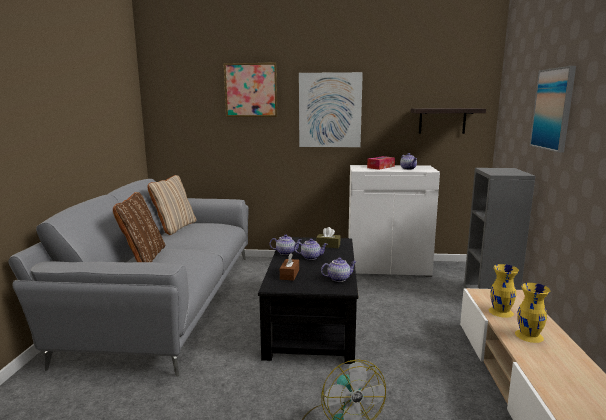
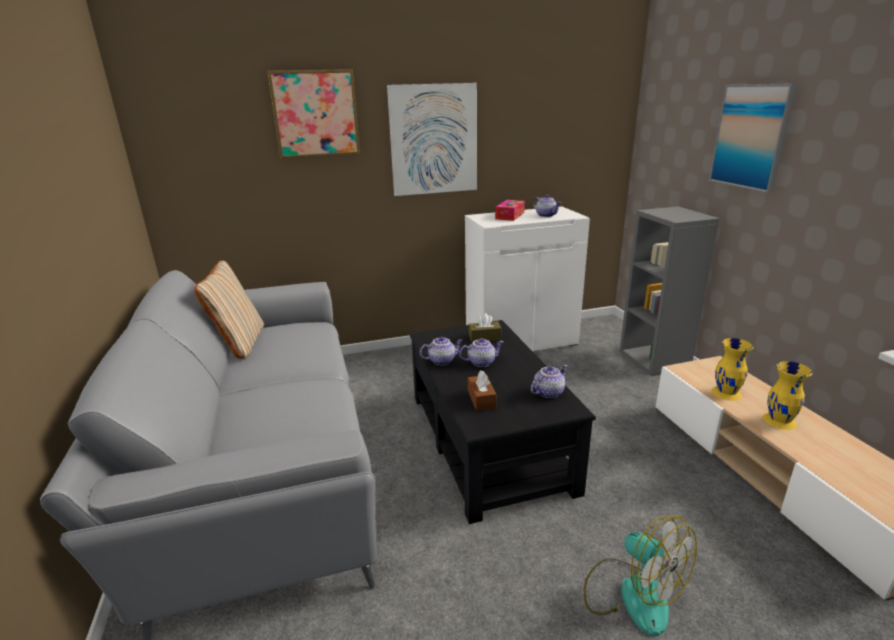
camera: 20 degrees left, 10 degrees up
(143, 257) = (240, 414): brown pillow -> none
(442, 121) = (574, 147): shelf -> none

